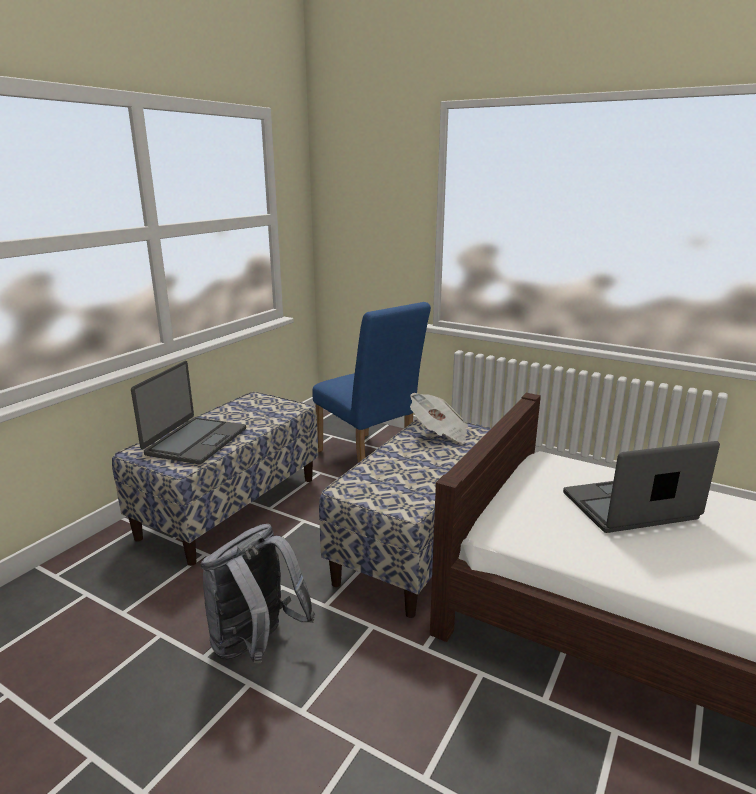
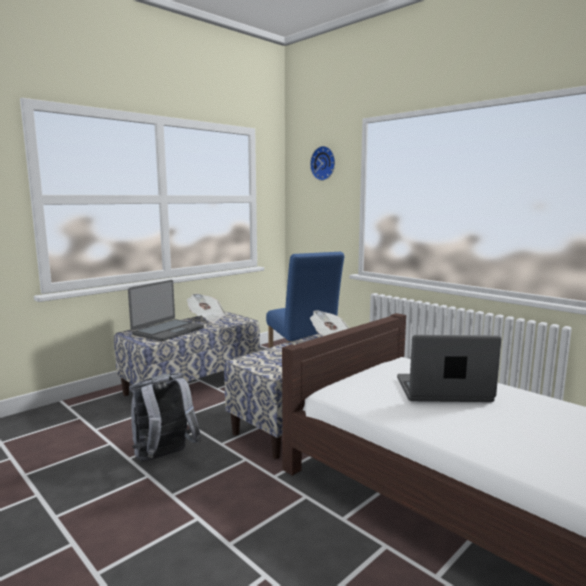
camera: 15 degrees right, 10 degrees down
(237, 408) = (207, 318): none -> newspaper
(377, 165) = (324, 163): none -> wall clock

